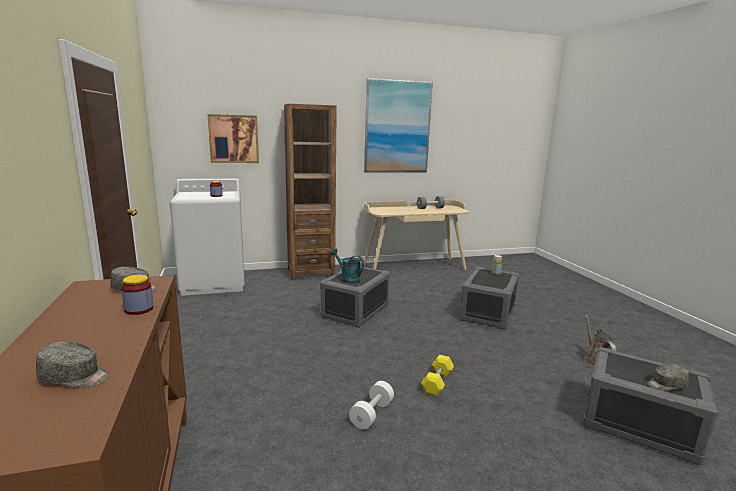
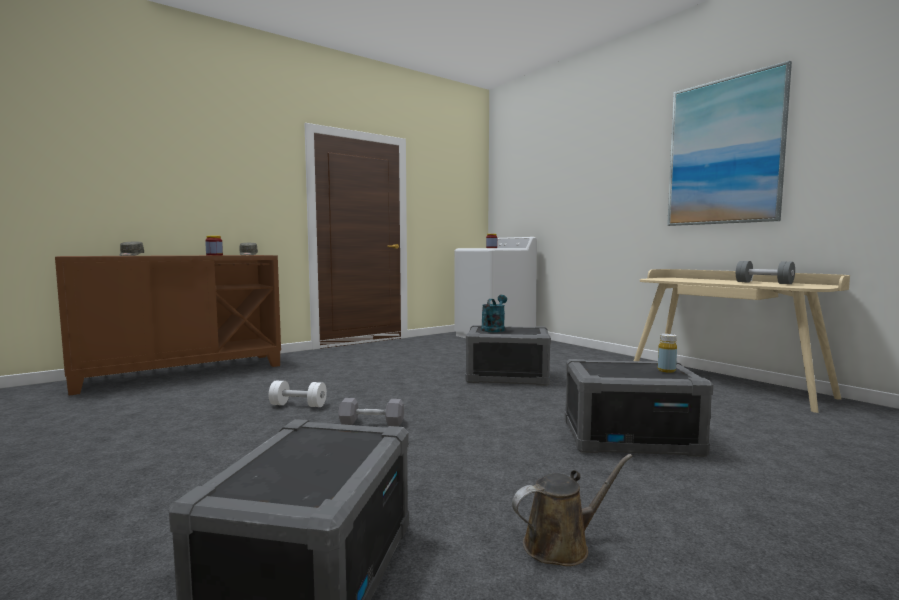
camera: 70 degrees right, 10 degrees down
(234, 139) = (538, 197): picture -> none
(310, 272) = (580, 352): brown bookcase -> none
(437, 382) = (371, 423): yellow dumbbell -> grey dumbbell
(666, 384) = (269, 467): grey cap -> none

